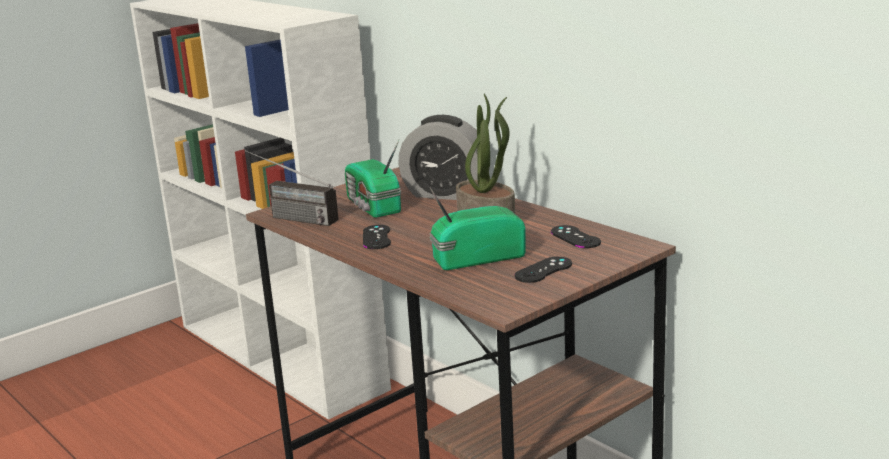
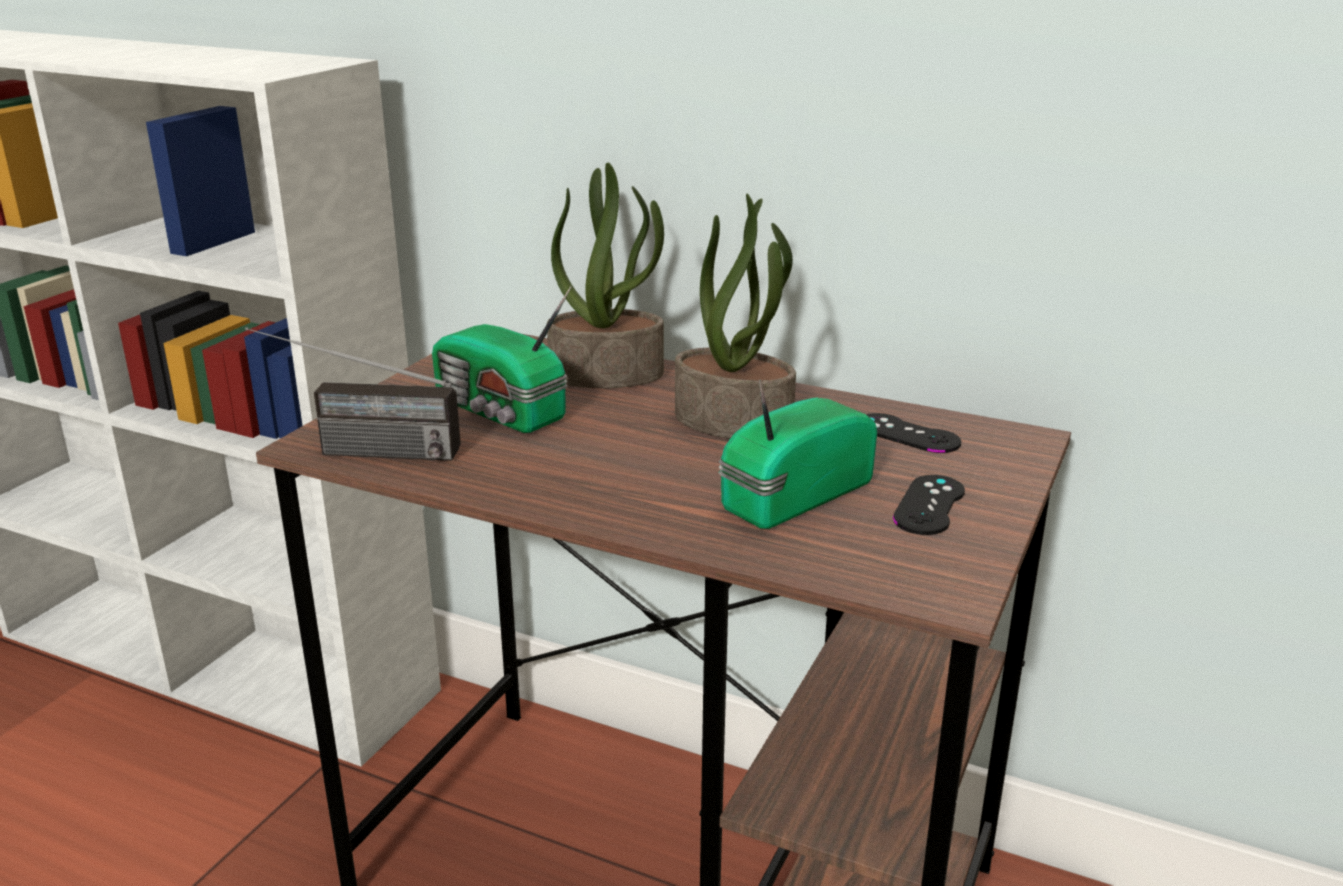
camera: 25 degrees left, 5 degrees up
(376, 237) = (568, 474): black game controller -> none
(446, 194) = (608, 373): alarm clock -> potted plant

